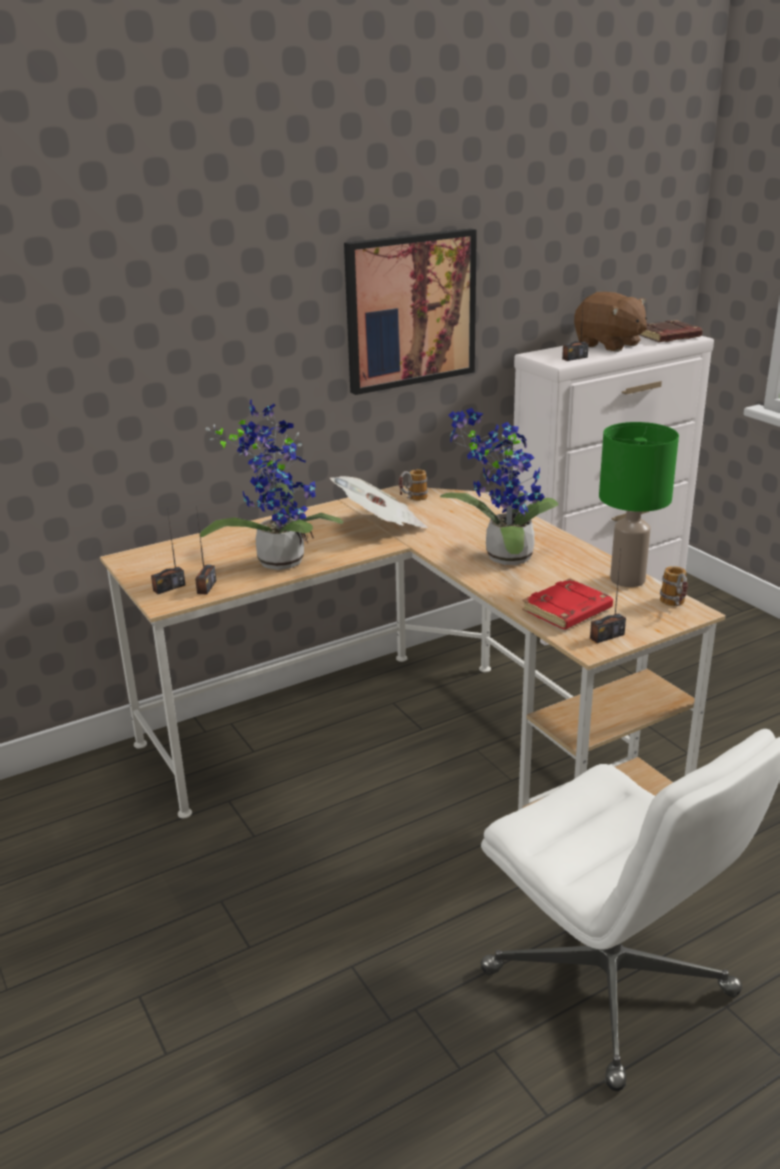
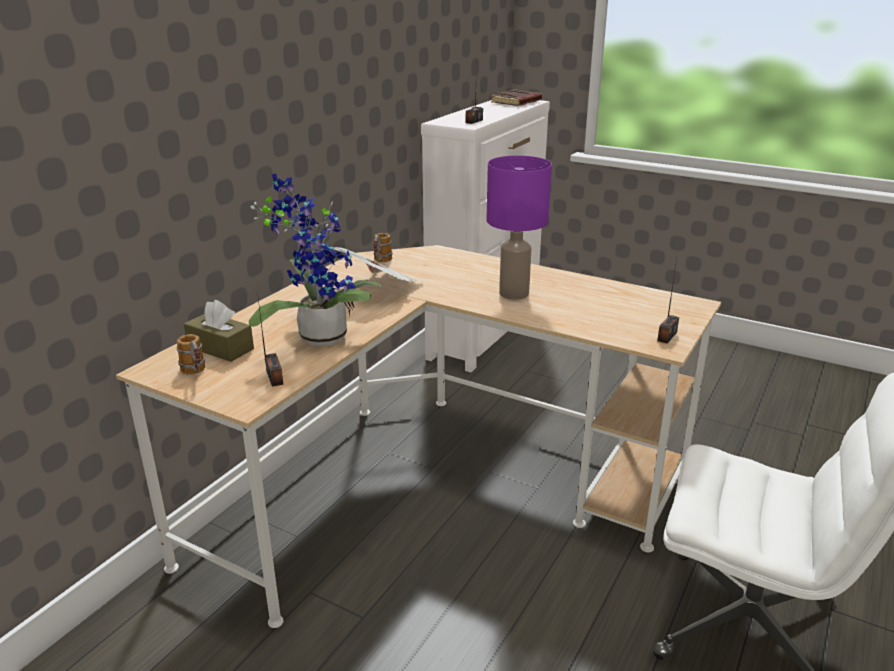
camera: 30 degrees left, 0 degrees up
(169, 587) = (234, 387): radio -> none
(192, 552) = (220, 348): none -> brown tissue box
(410, 310) = (350, 84): picture -> none
(502, 557) = (513, 293): potted plant -> purple table lamp
(567, 611) = (614, 324): red book -> none
(609, 345) = (483, 111): brown plush toy -> none
(628, 580) = (626, 291): green table lamp -> none
(675, 606) = (682, 303): mug -> mug (196, 373)

